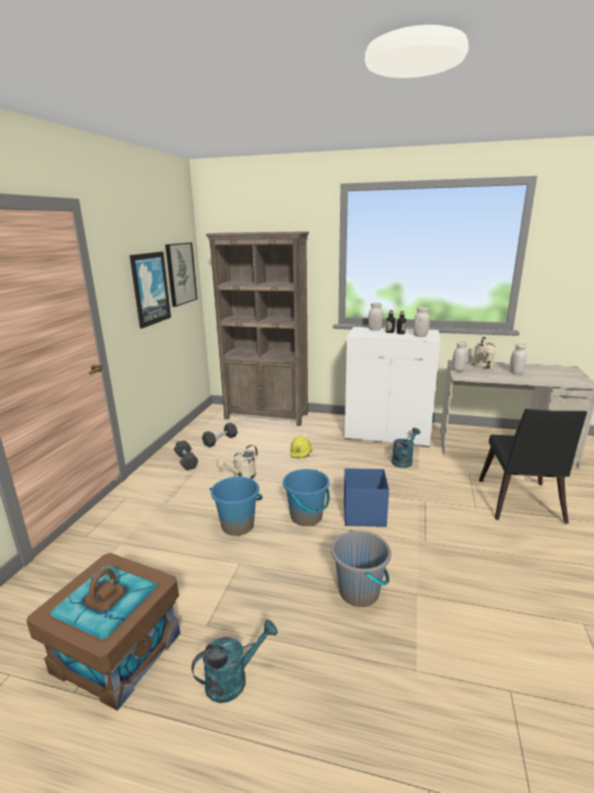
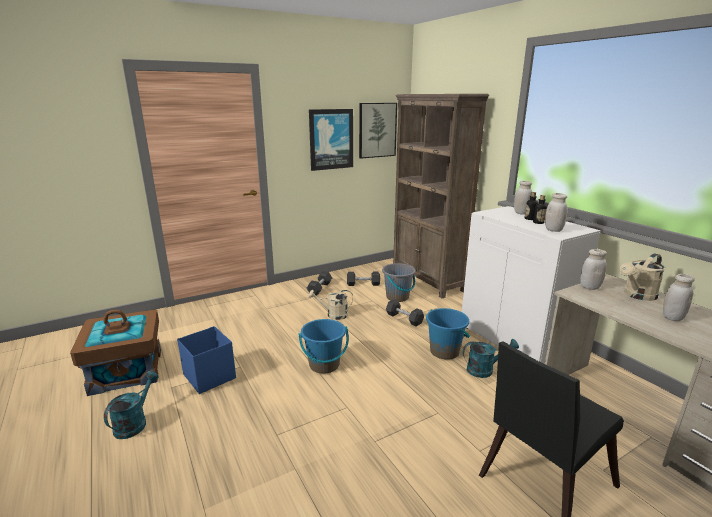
camera: 45 degrees right, 0 degrees up
(233, 679) = (134, 423): turquoise watering can -> turquoise watering can turned 90 degrees counterclockwise
(238, 525) = (277, 344): blue bucket -> blue bucket (444, 351)
(301, 452) = (404, 318): yellow hard hat -> black dumbbell
(359, 592) = (265, 435): grey bucket -> grey bucket (397, 297)
(363, 514) = (365, 389): blue storage box -> blue storage box (209, 376)

